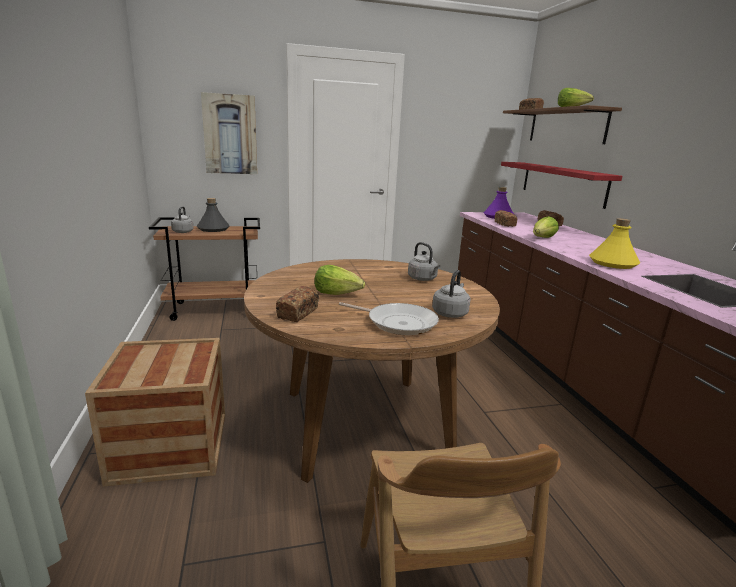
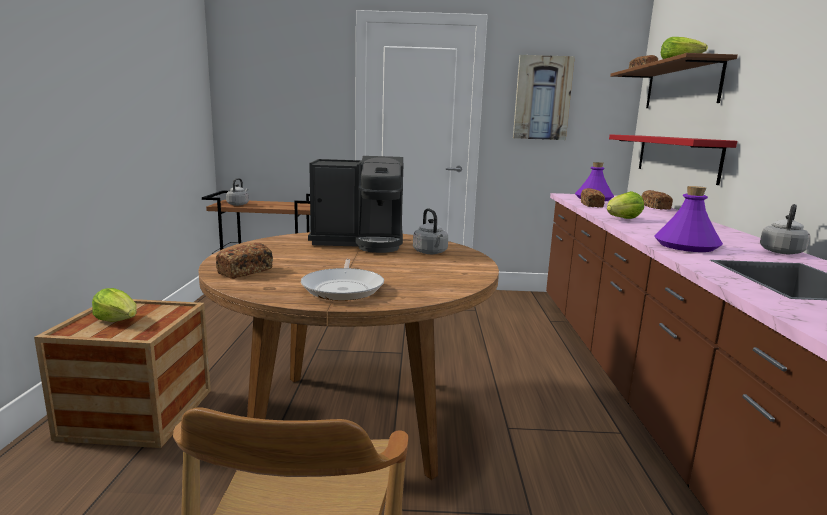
camera: 15 degrees right, 5 degrees down
(213, 229) = (271, 203): grey bottle -> none
(230, 134) = (296, 106): picture -> picture (542, 98)
(337, 293) = (312, 258): lettuce -> lettuce (118, 320)
(355, 272) = (360, 242): none -> coffee machine
(398, 323) = (343, 288): frying pan -> frying pan turned 45 degrees clockwise
(450, 313) = (419, 285): grey kettle -> grey kettle (781, 251)
(613, 263) = (686, 246): yellow bottle -> purple bottle

